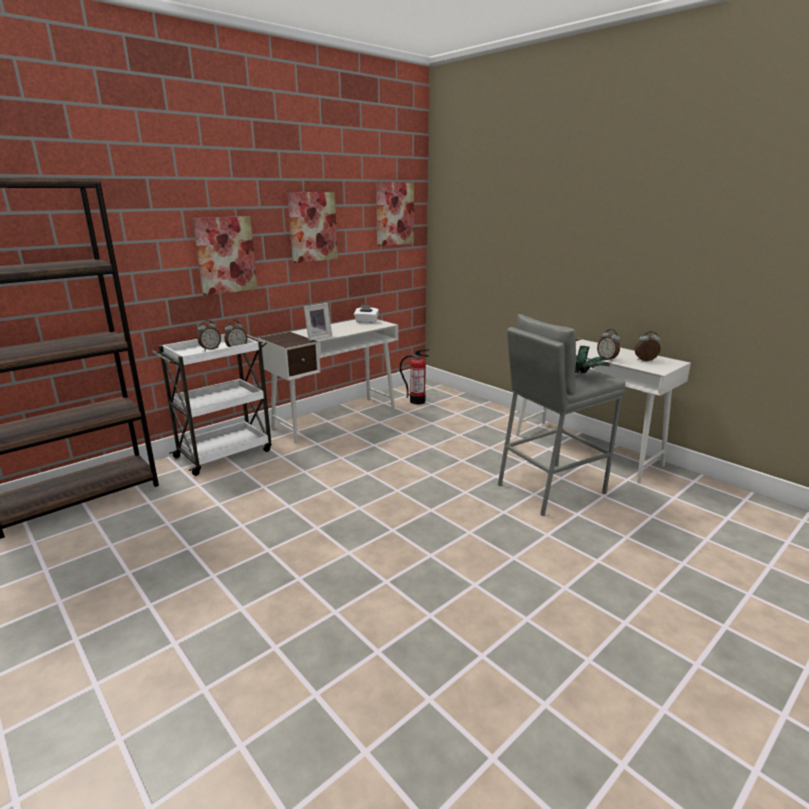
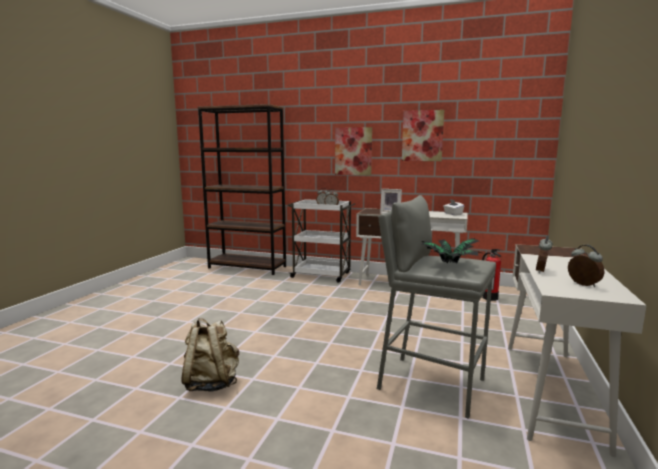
camera: 60 degrees right, 10 degrees down
(394, 214) = (512, 127): picture -> none
(464, 620) = (211, 383): none -> beige backpack

